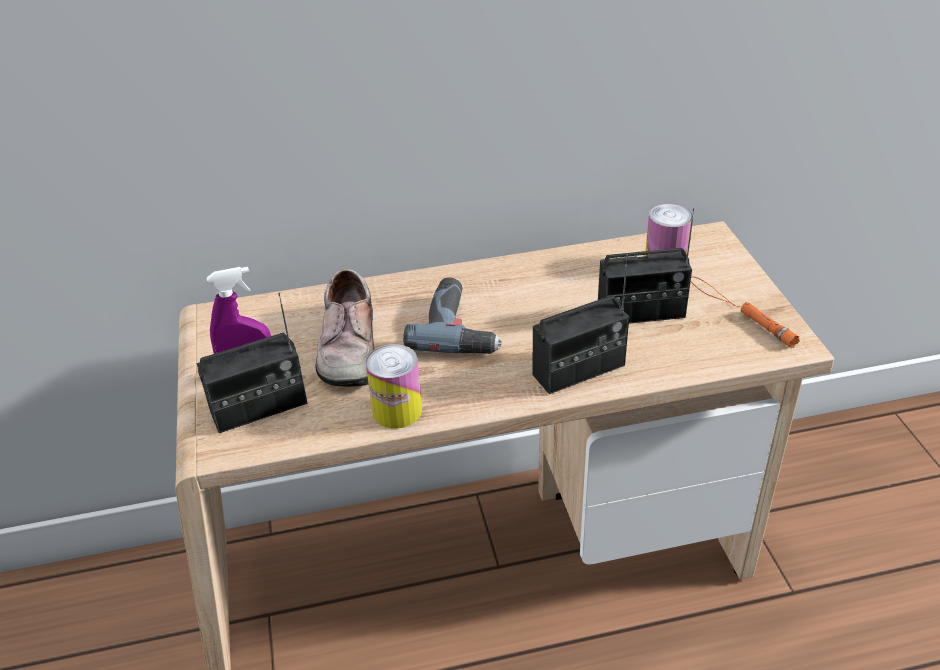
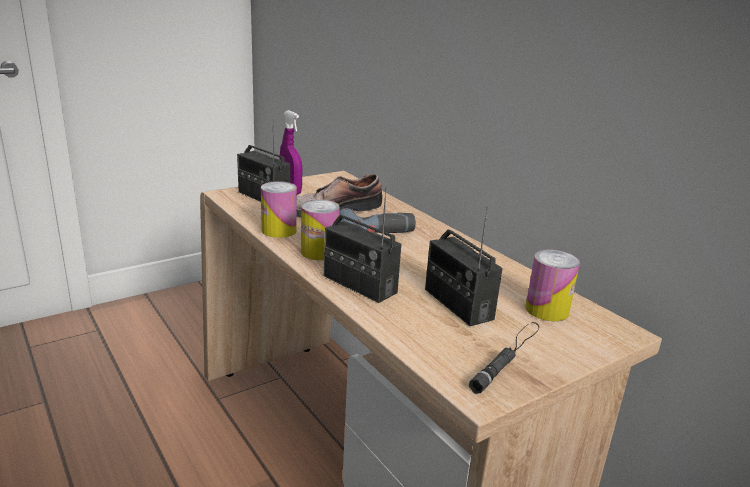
camera: 65 degrees right, 15 degrees down
(481, 385) = (319, 252): none -> can
(739, 311) = (508, 355): orange flashlight -> black flashlight

